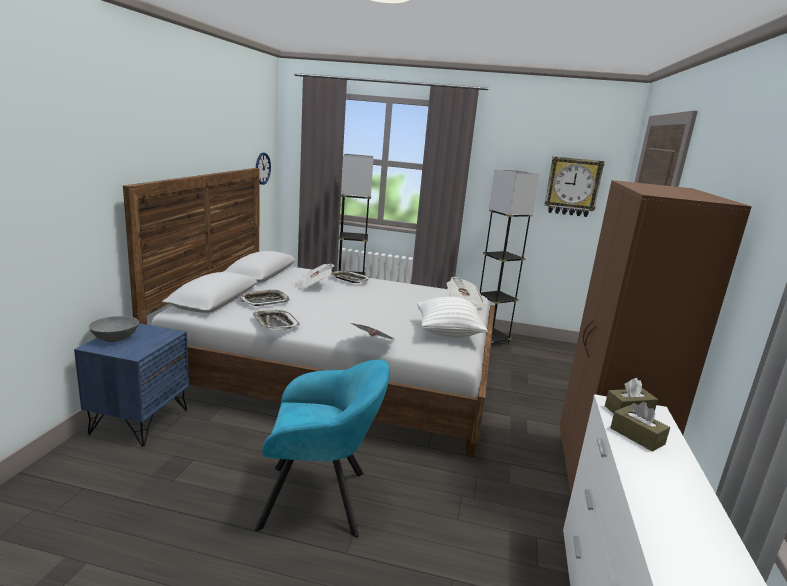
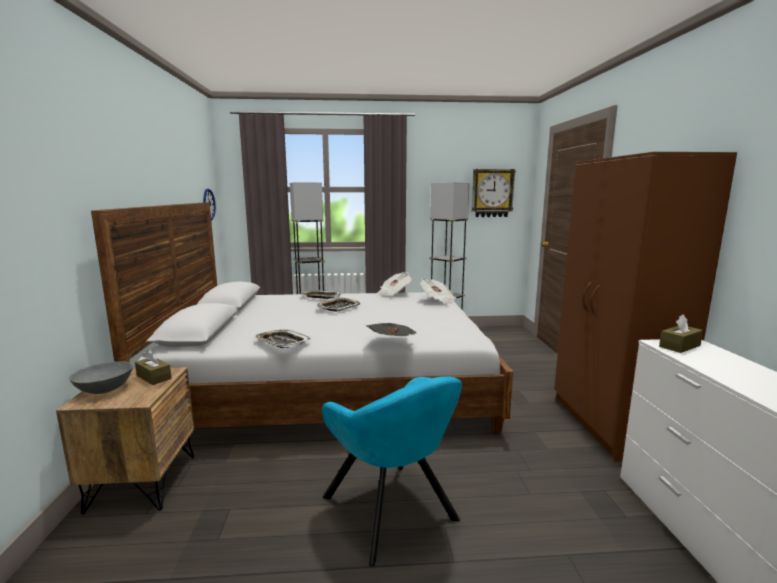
camera: 15 degrees left, 5 degrees down
(139, 421) = (142, 483): blue nightstand -> brown nightstand
(264, 301) = (254, 326): tray -> tray (338, 307)
(312, 286) = (291, 307): newspaper -> newspaper (393, 294)
(320, 499) = (392, 512): turquoise armchair -> turquoise armchair turned 75 degrees clockwise
(448, 333) = (448, 324): white pillow -> none
(637, 436) = (713, 363): brown tissue box -> brown tissue box (154, 377)

